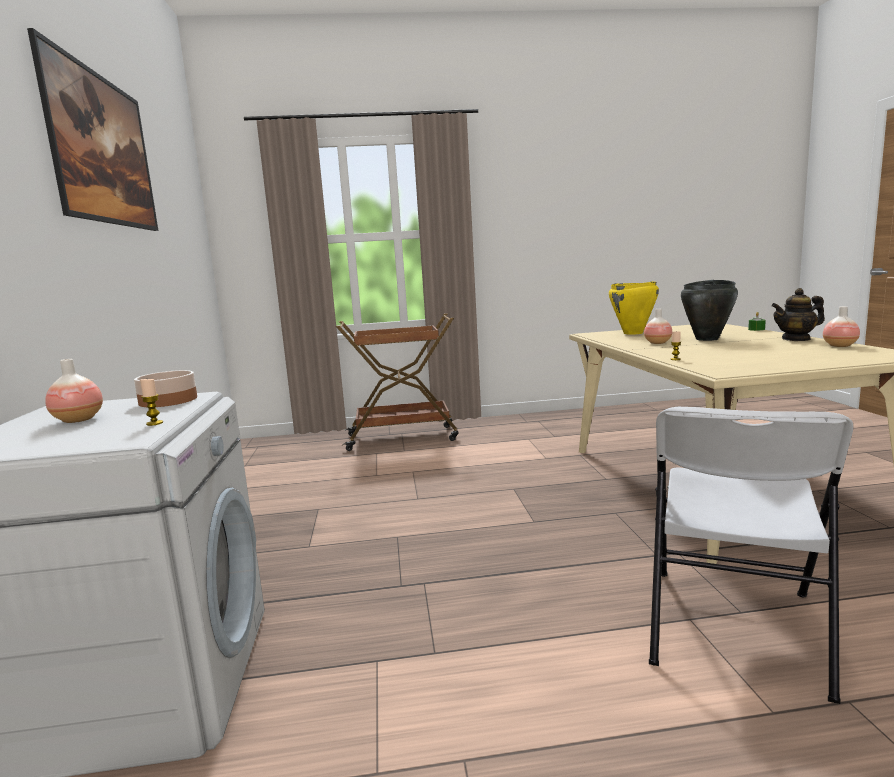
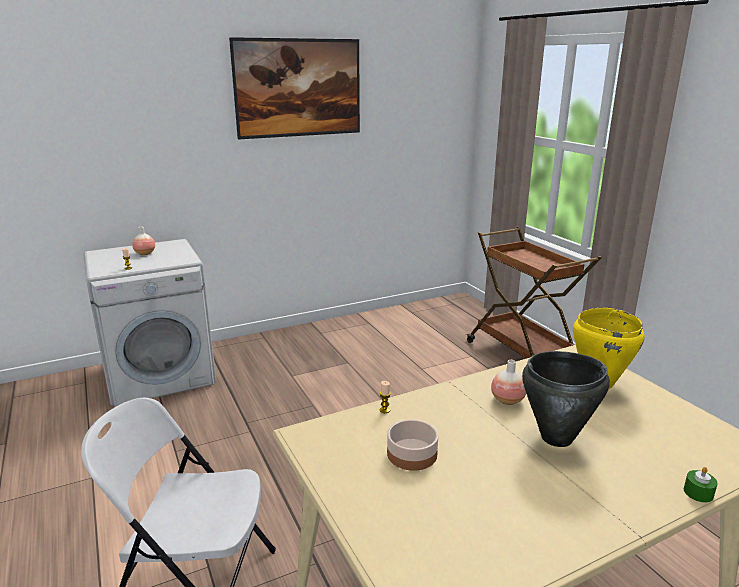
camera: 70 degrees right, 10 degrees up
(168, 400) = (178, 258): bowl -> bowl (412, 453)
(796, 339) = (582, 520): teapot -> none
(839, 346) = (514, 553): vase -> none

